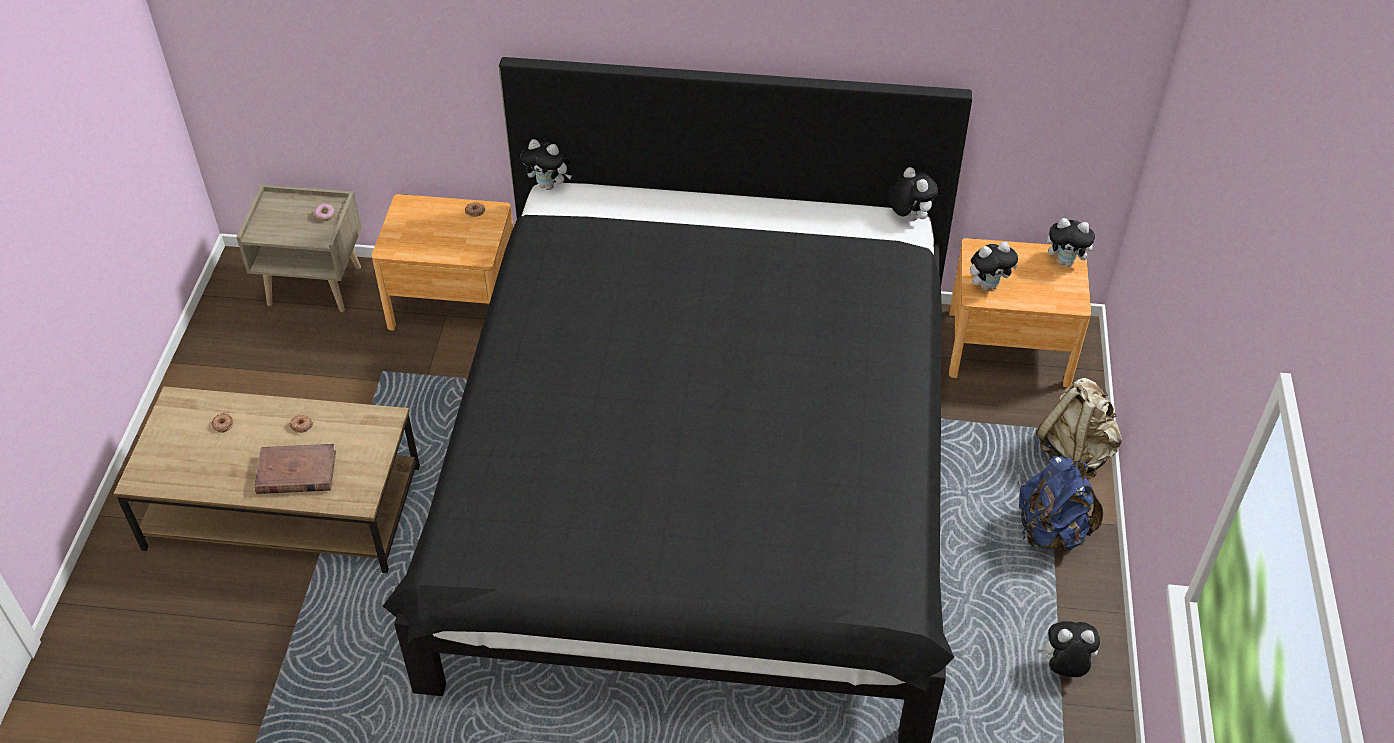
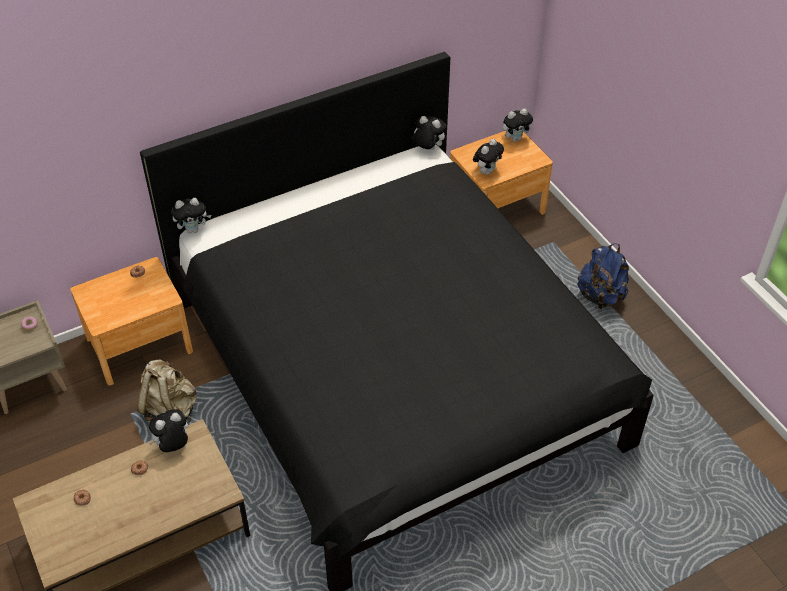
camera: 35 degrees left, 0 degrees up
(296, 472) = (165, 500): brown book -> none
(1064, 667) = (666, 364): plush toy -> plush toy (173, 446)
(1075, 452) = (577, 247): beige backpack -> beige backpack (171, 410)

